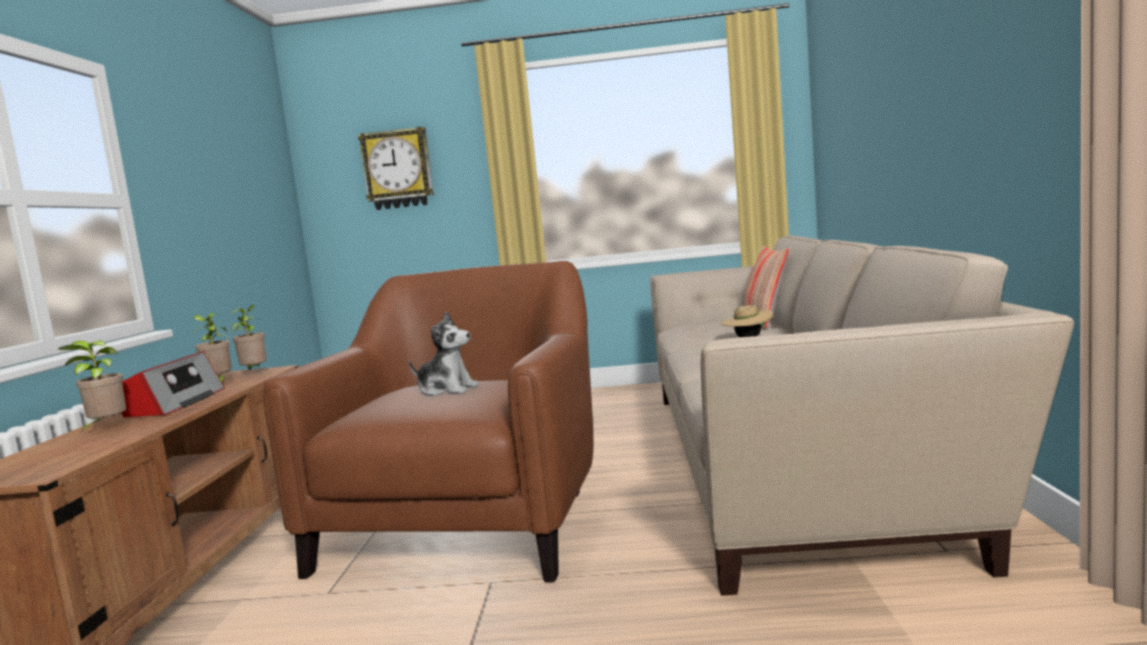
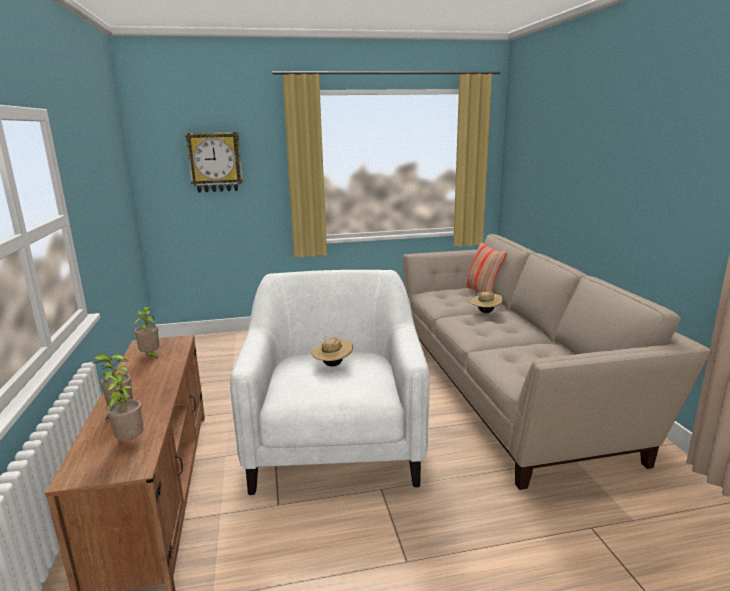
camera: 15 degrees left, 10 degrees up
(174, 403) = (142, 382): radio -> none
(254, 372) = (167, 343): potted plant -> potted plant (130, 441)
(447, 389) = (332, 365): plush toy -> beige hat
(470, 519) = (335, 440): brown armchair -> white armchair

